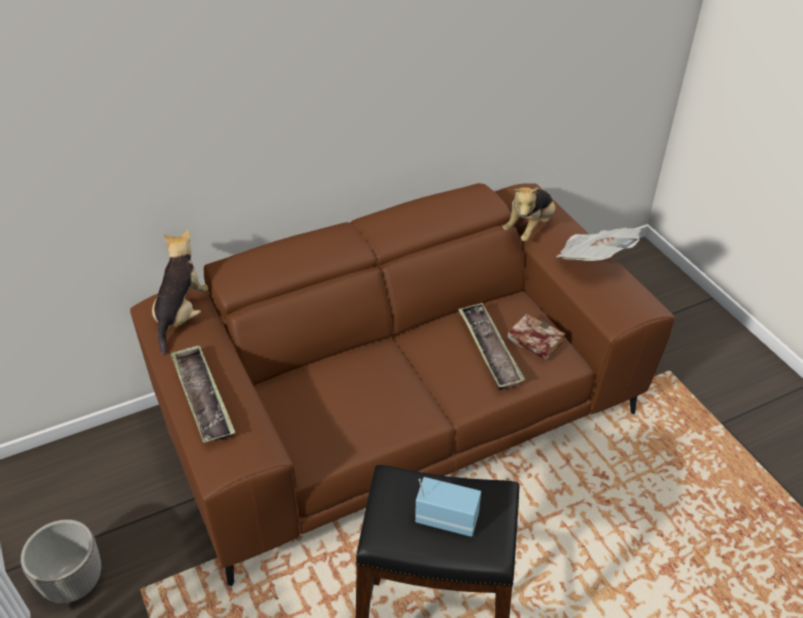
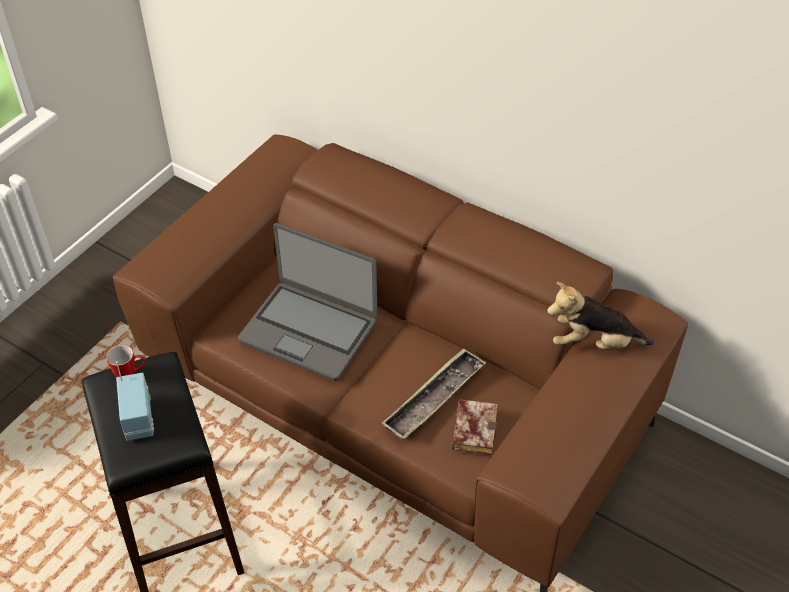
camera: 60 degrees right, 5 degrees up
(73, 582) = (106, 282): planter -> none
(182, 315) = (282, 165): plush toy -> none
(203, 398) = (200, 222): tray -> none
(360, 396) = (309, 330): none -> laptop
(386, 506) = (131, 373): none -> mug
(594, 259) = (585, 416): newspaper -> none

